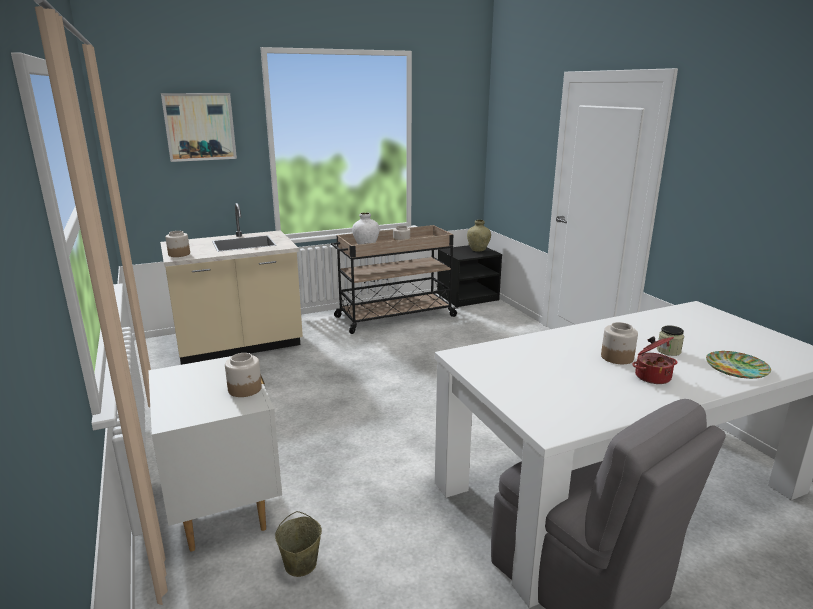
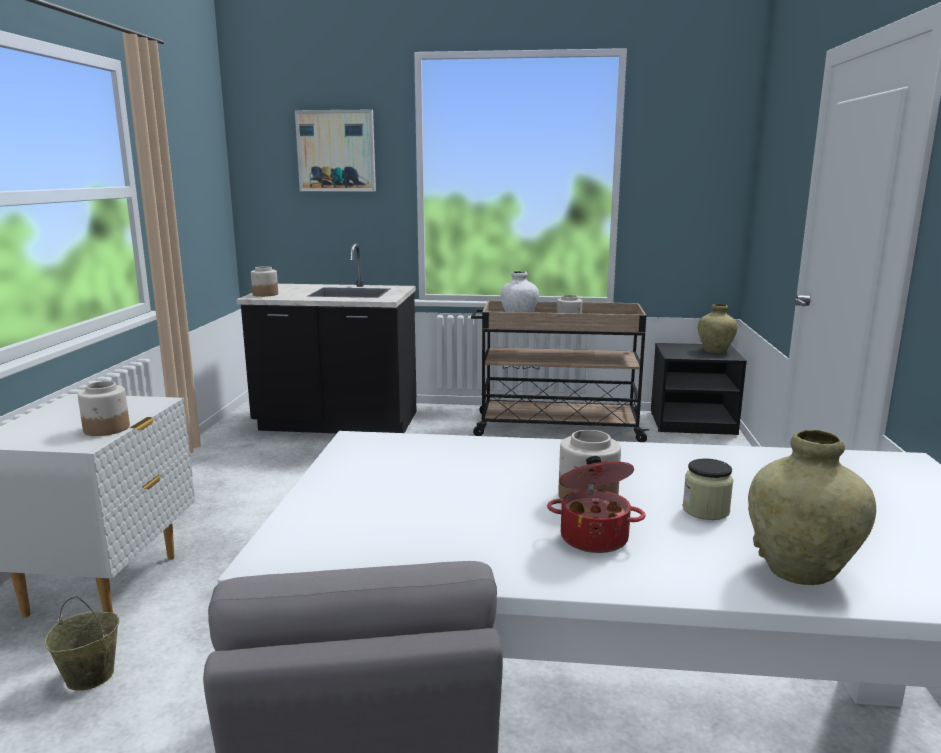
camera: 30 degrees right, 5 degrees down
(239, 346) = (337, 423): beige counter -> black counter
(736, 368) = (800, 570): plate -> beige vase

